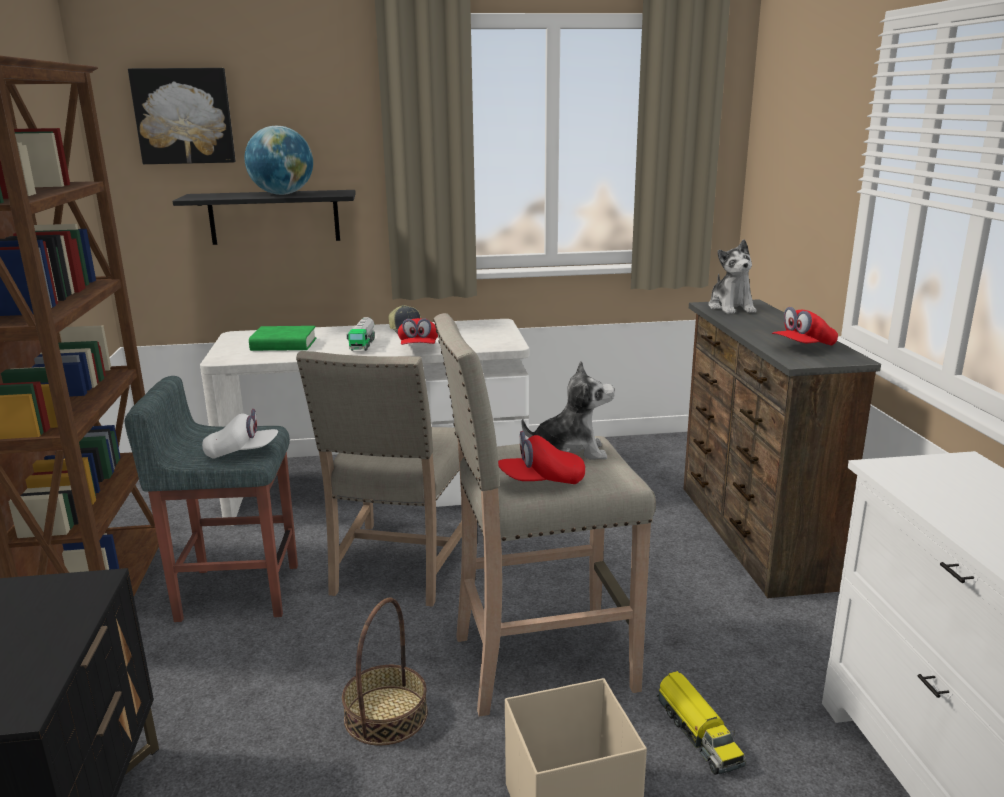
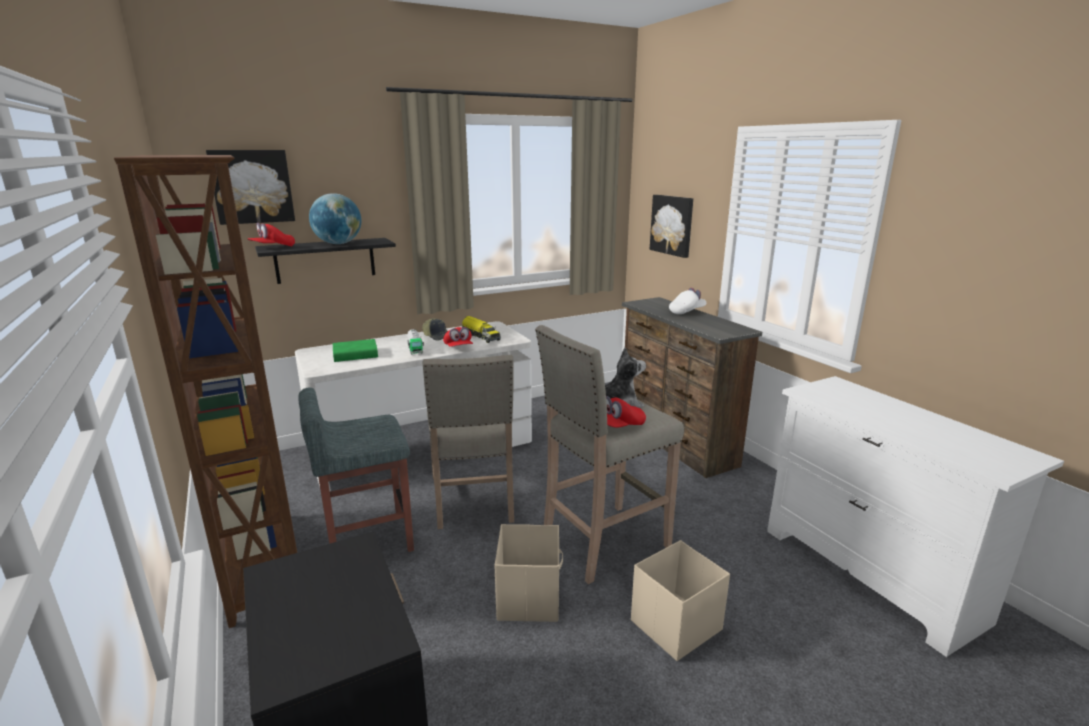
camera: 20 degrees left, 0 degrees up
(242, 452) = (381, 437): white cap -> white cap (687, 311)
(385, 715) = (529, 597): basket -> beige storage box
(697, 732) = (715, 563): toy truck -> toy truck (480, 336)
(731, 308) = (650, 304): plush toy -> none
(794, 184) = (672, 225): none -> picture
(803, 347) = (714, 325): red cap -> red cap (273, 248)

